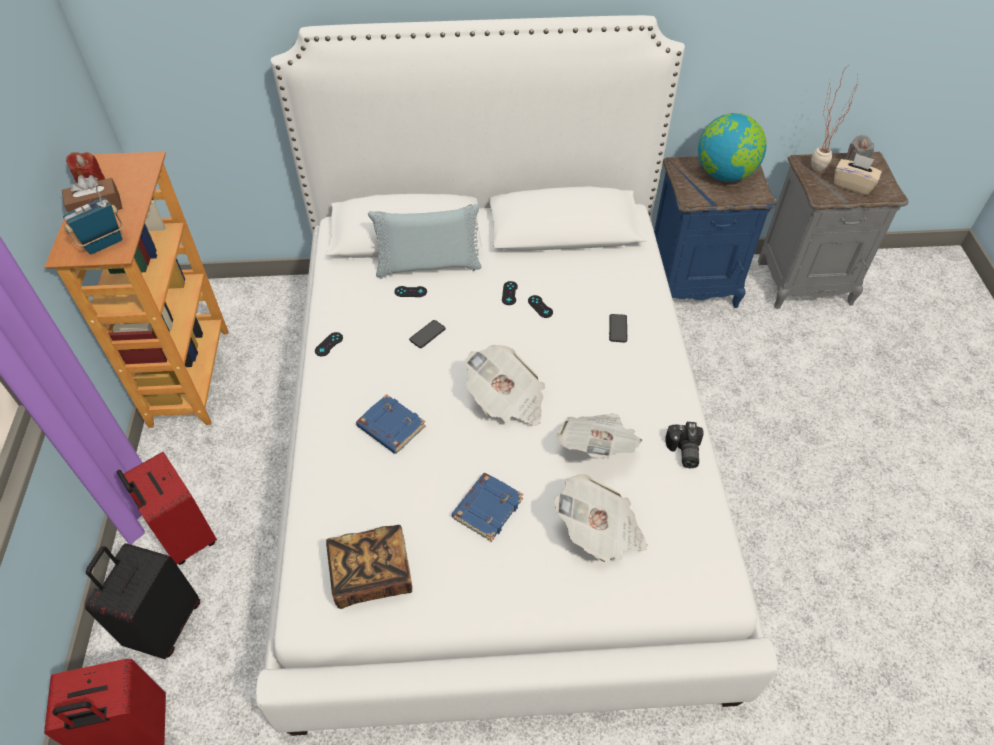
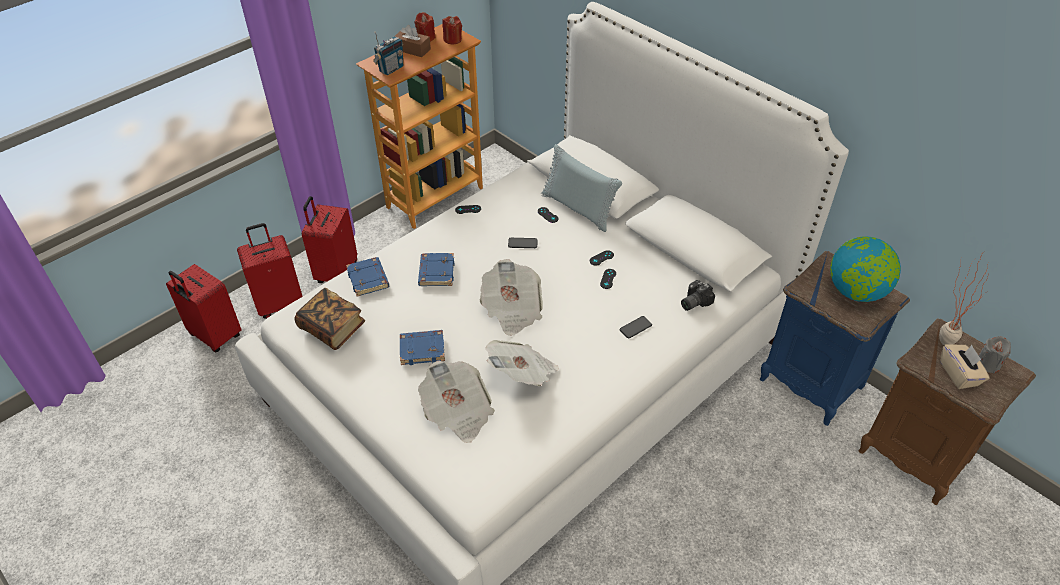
camera: 50 degrees right, 5 degrees down
(104, 244) = (391, 69): radio -> radio turned 120 degrees clockwise
(130, 169) = (452, 40): none -> red candle
(164, 624) = (280, 303): black suitcase -> red suitcase
(334, 493) = (369, 279): none -> blue book
(683, 451) = (565, 421): camera -> camera (693, 302)
(805, 284) = (914, 457): grey nightstand -> brown nightstand

